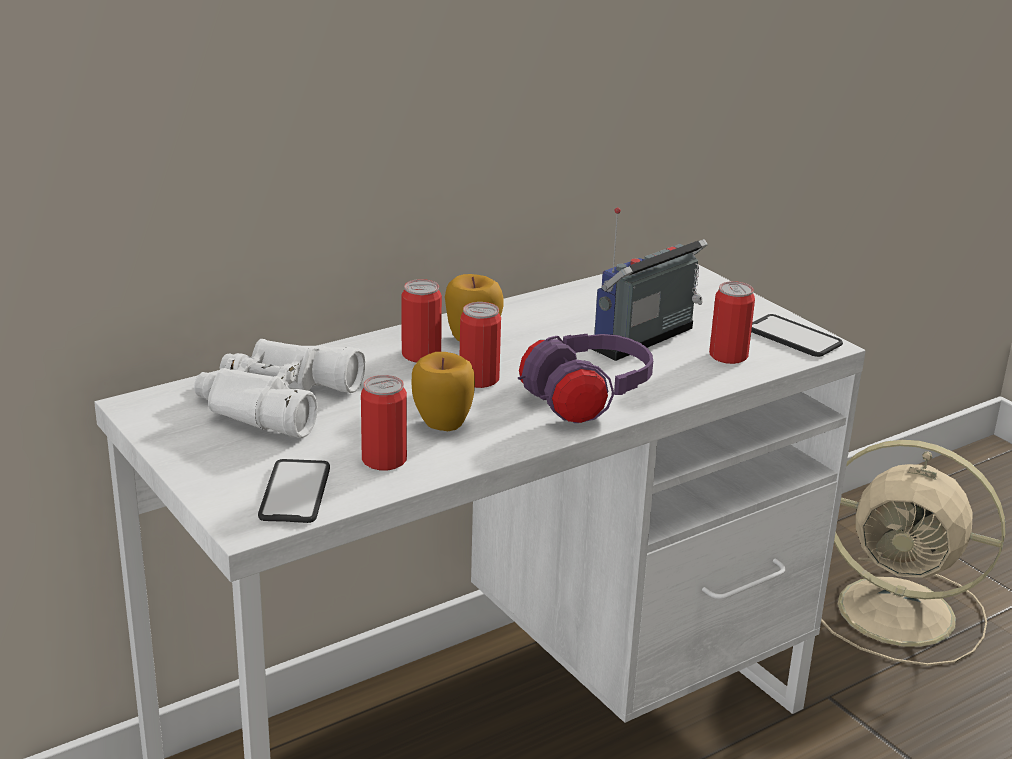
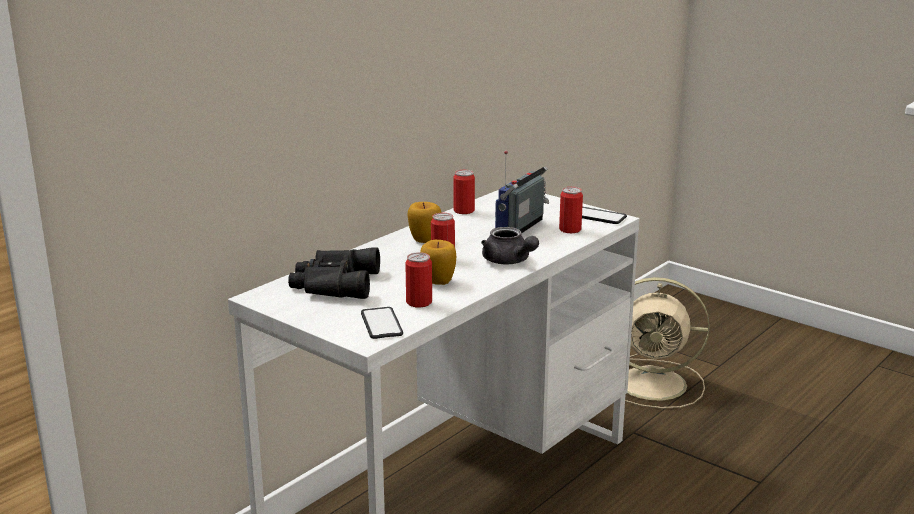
camera: 15 degrees left, 5 degrees down
(271, 400) = (333, 284): white binoculars -> black binoculars
(421, 355) = (401, 251): can -> can (464, 211)
(585, 403) = (509, 261): purple headphones -> grey teapot

